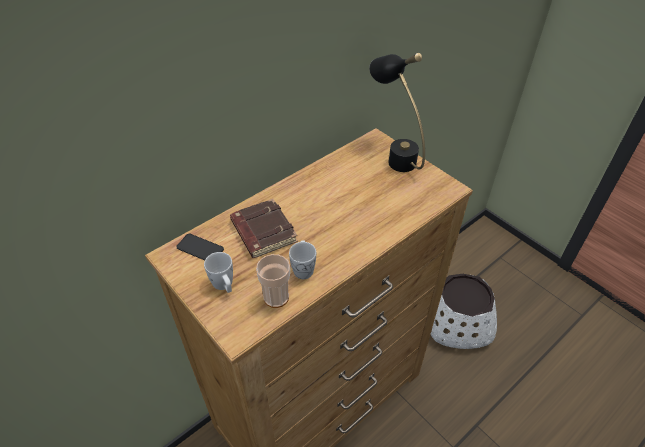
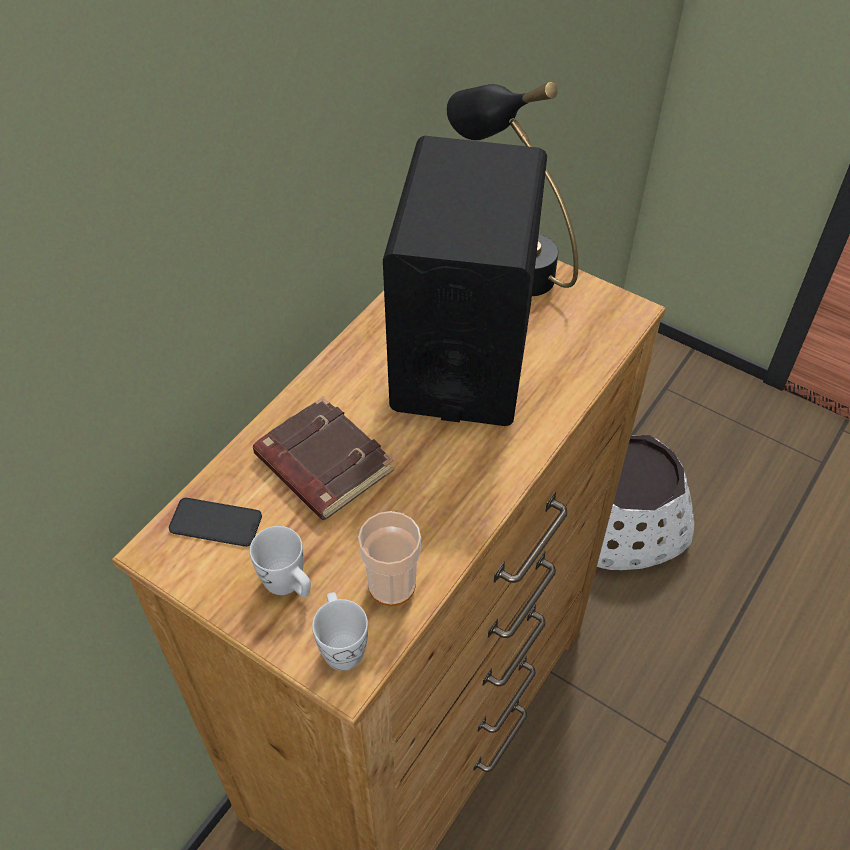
camera: 15 degrees left, 5 degrees up
(303, 268) = (421, 519): white mug -> white mug (341, 644)
(353, 194) = (462, 357): none -> black speaker

